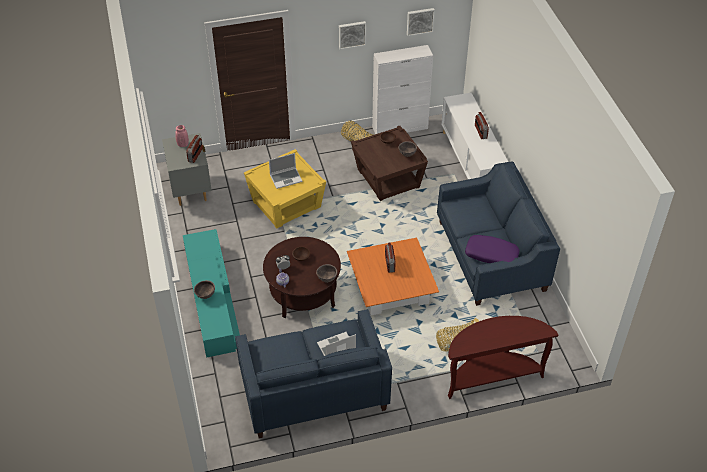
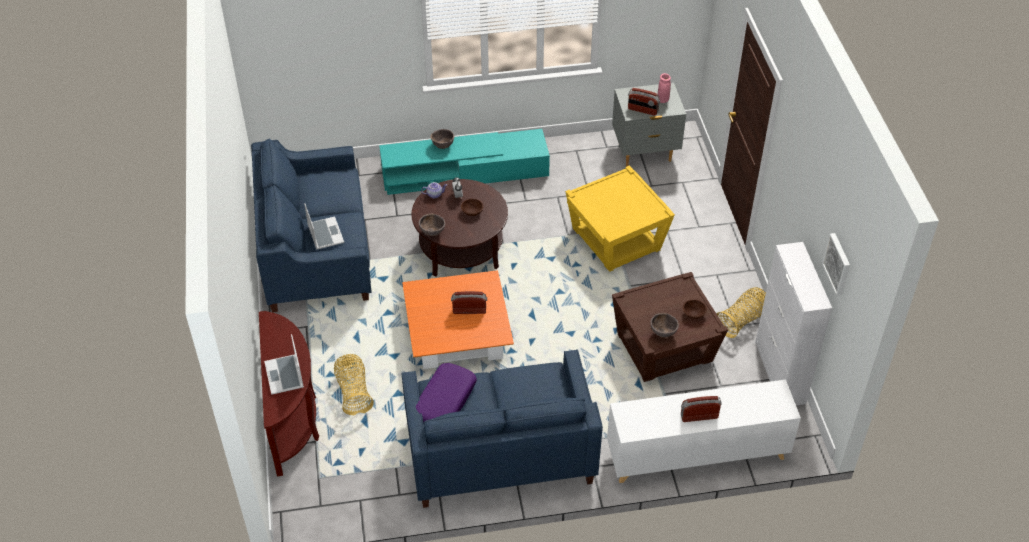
camera: 95 degrees right, 0 degrees up
(286, 178) = (618, 205): laptop -> laptop (285, 375)
(352, 34) = (801, 188): picture -> none

